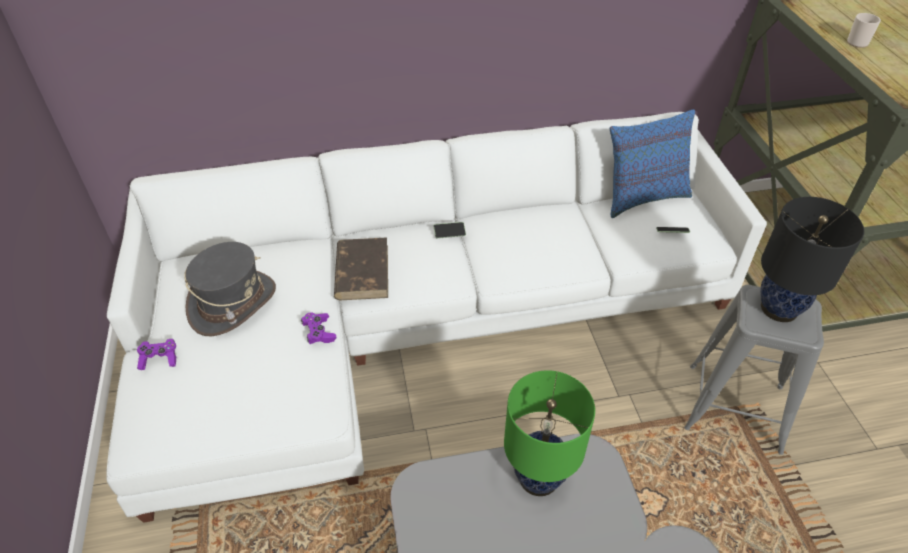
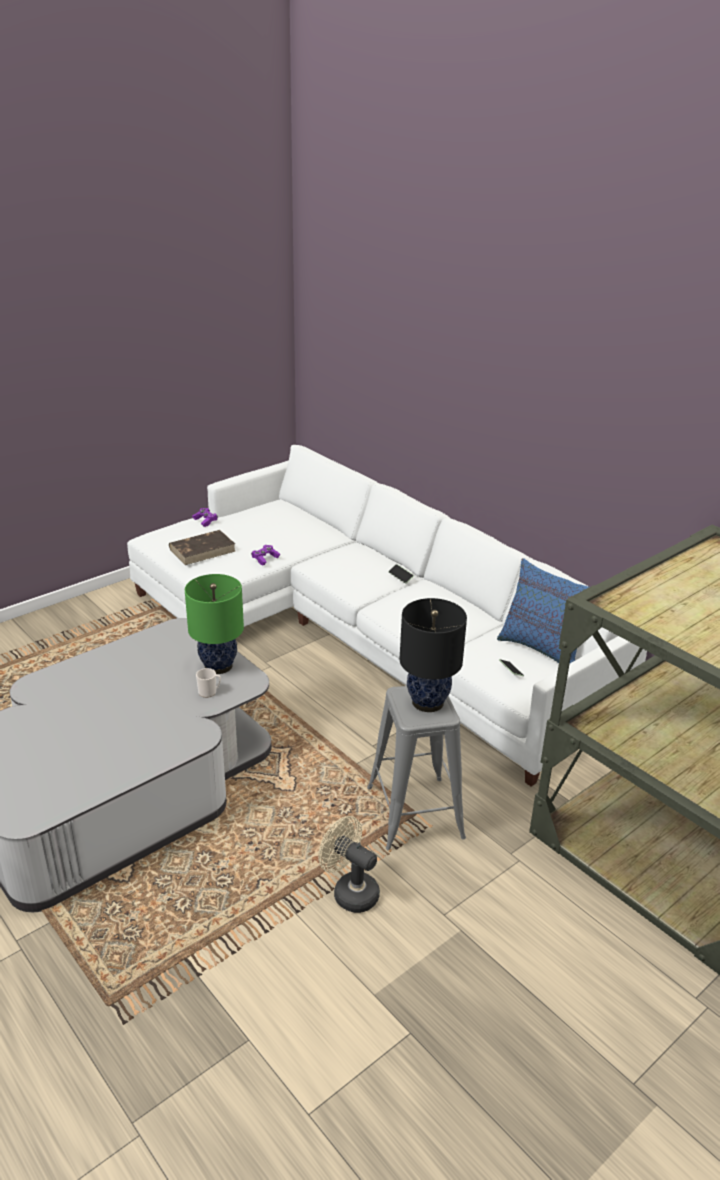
camera: 60 degrees right, 15 degrees down
(233, 303) = (262, 525): grey hat -> none
(362, 271) = (330, 557): brown book -> brown book (203, 550)
(834, 512) = (349, 891): none -> beige fan
(857, 41) = (688, 575): mug -> mug (209, 692)

